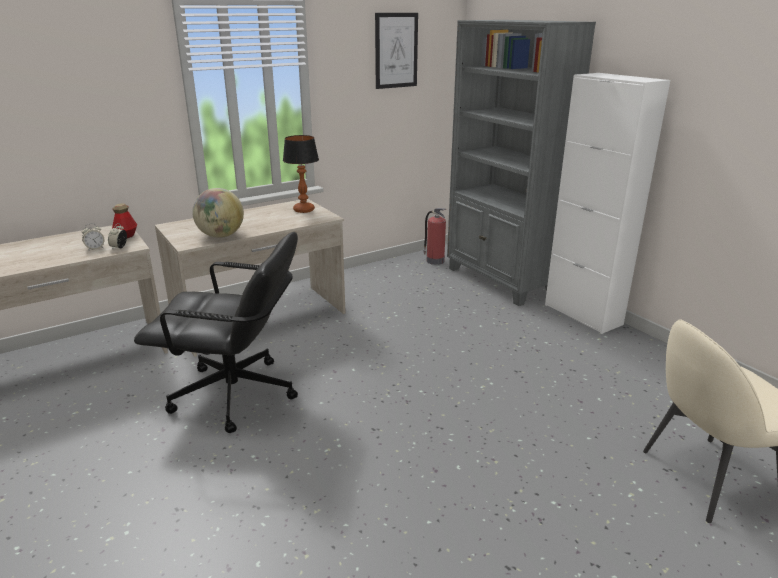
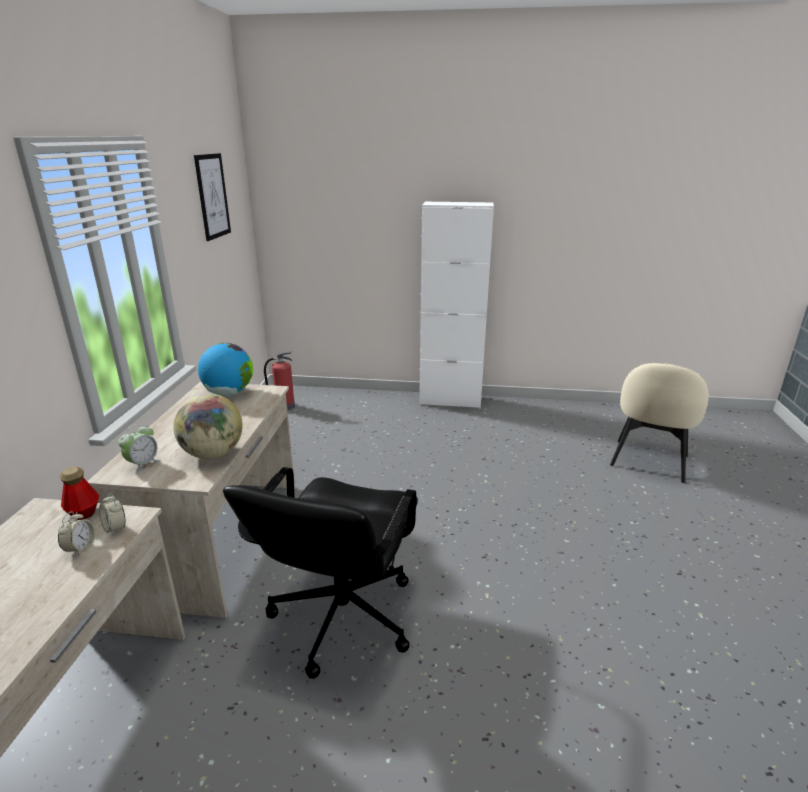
camera: 50 degrees left, 0 degrees up
(187, 227) = (143, 464): none -> alarm clock
(235, 395) = (341, 616): black office chair -> black office chair turned 150 degrees clockwise
(303, 210) = (229, 393): table lamp -> globe
(500, 281) = (362, 401): grey bookcase -> none

